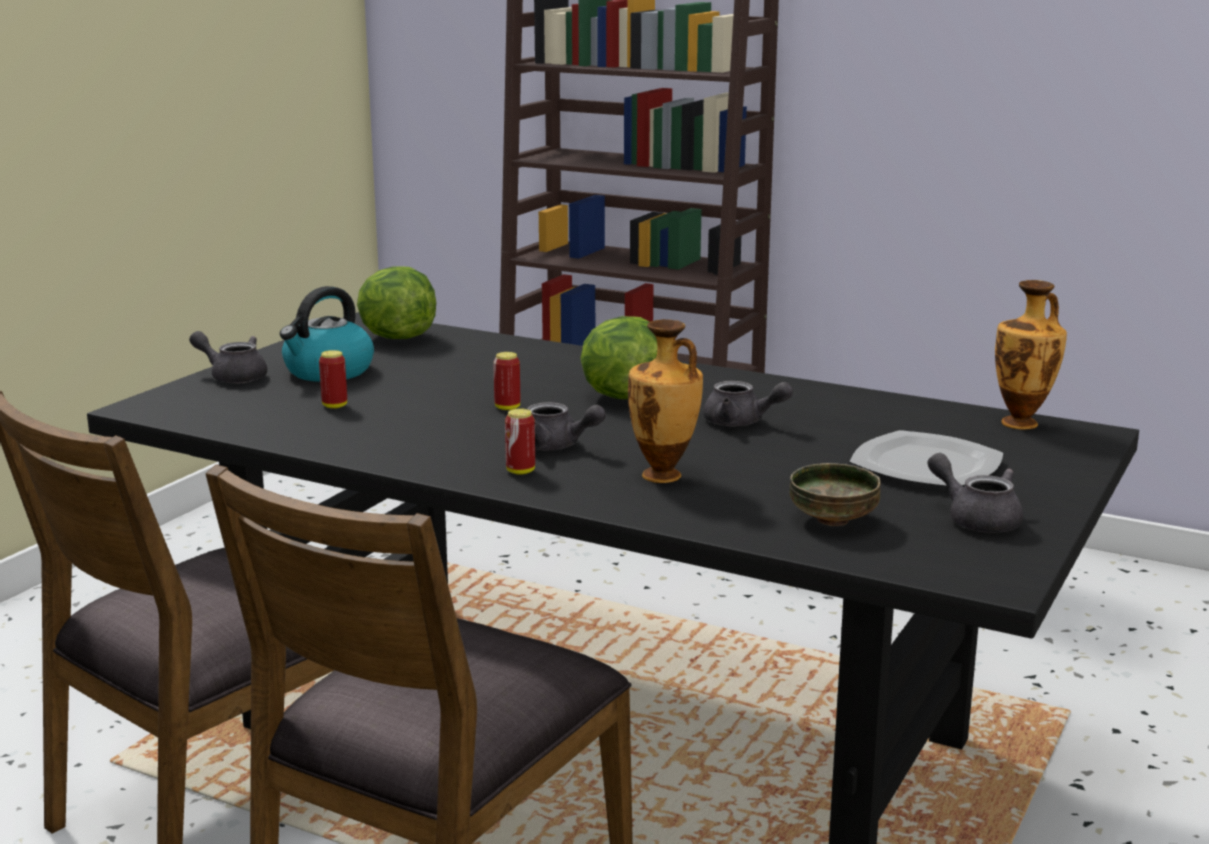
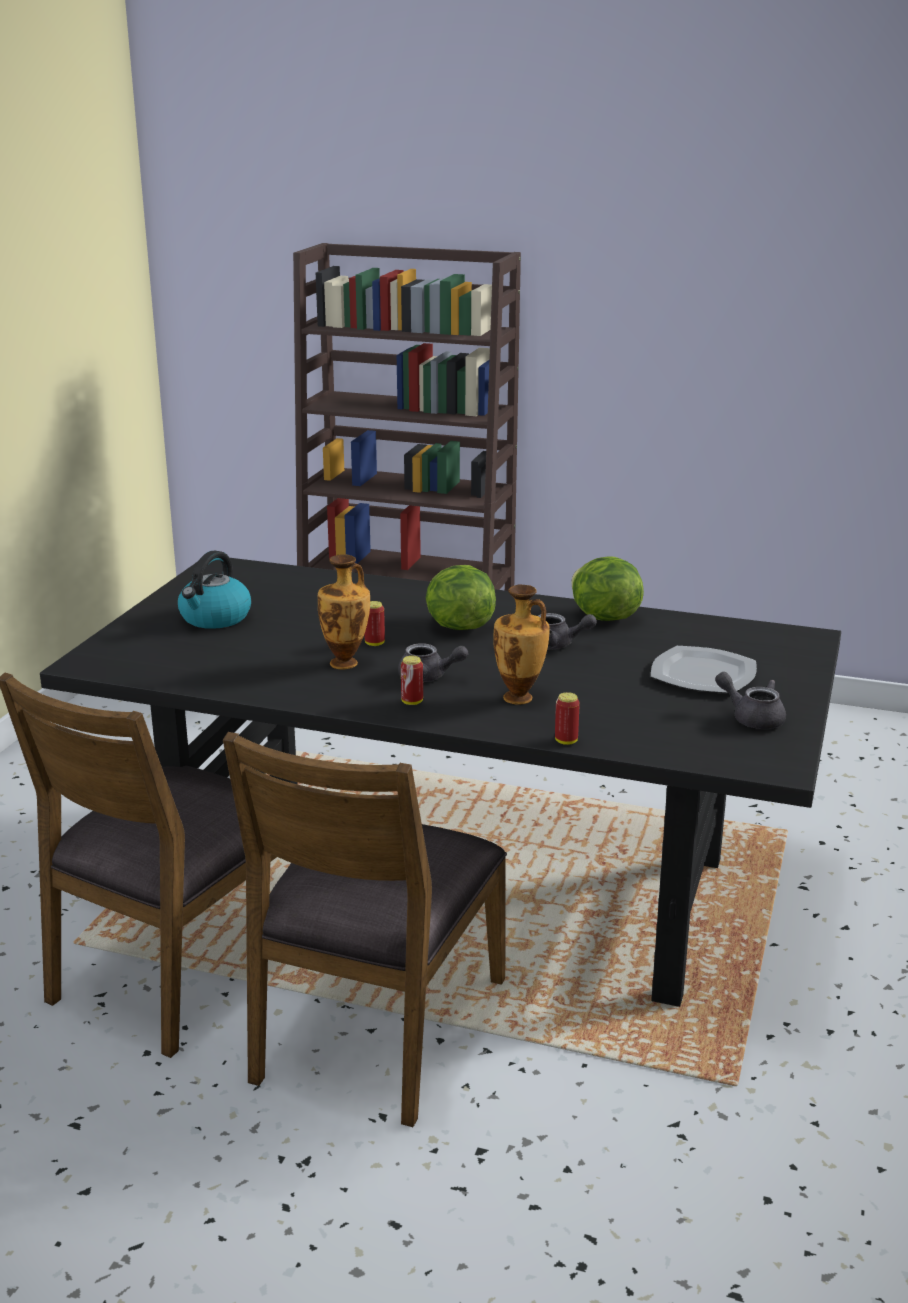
camera: 10 degrees left, 5 degrees up
(233, 376) = (140, 628): grey teapot -> none
(334, 406) = (238, 651): can -> can (566, 741)
(396, 337) = (252, 579): lettuce -> lettuce (603, 617)
(834, 520) = (655, 727): bowl -> none
(1022, 423) = (759, 631): vase -> vase (346, 663)

